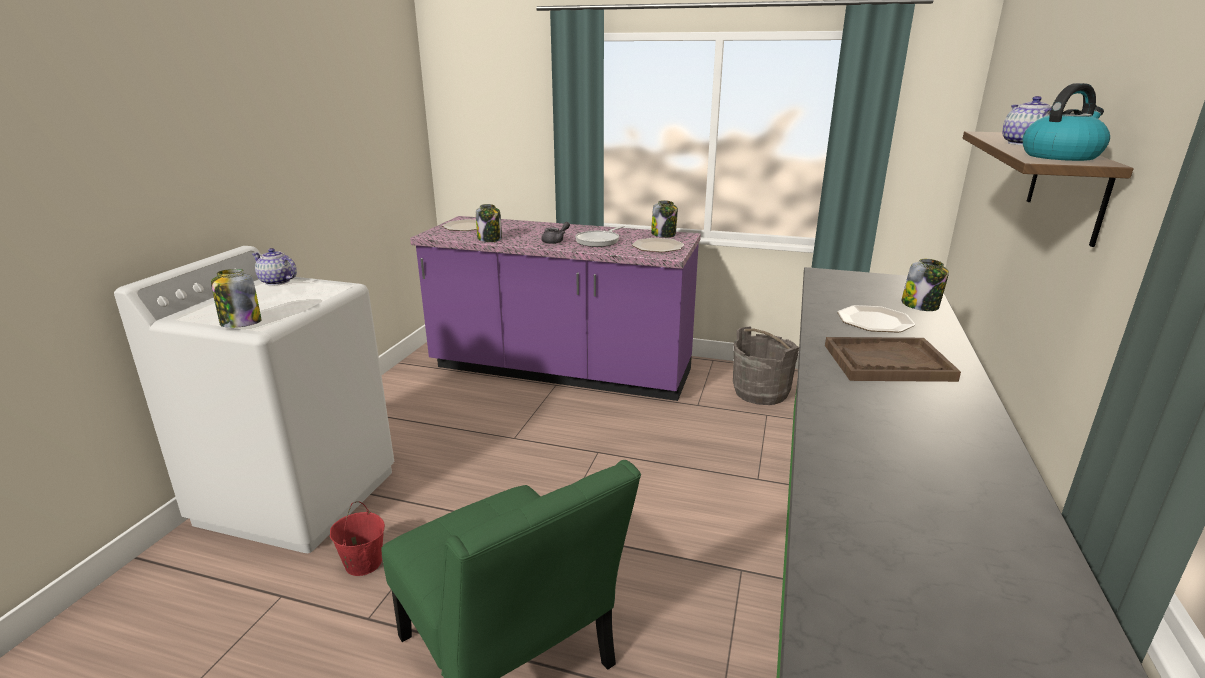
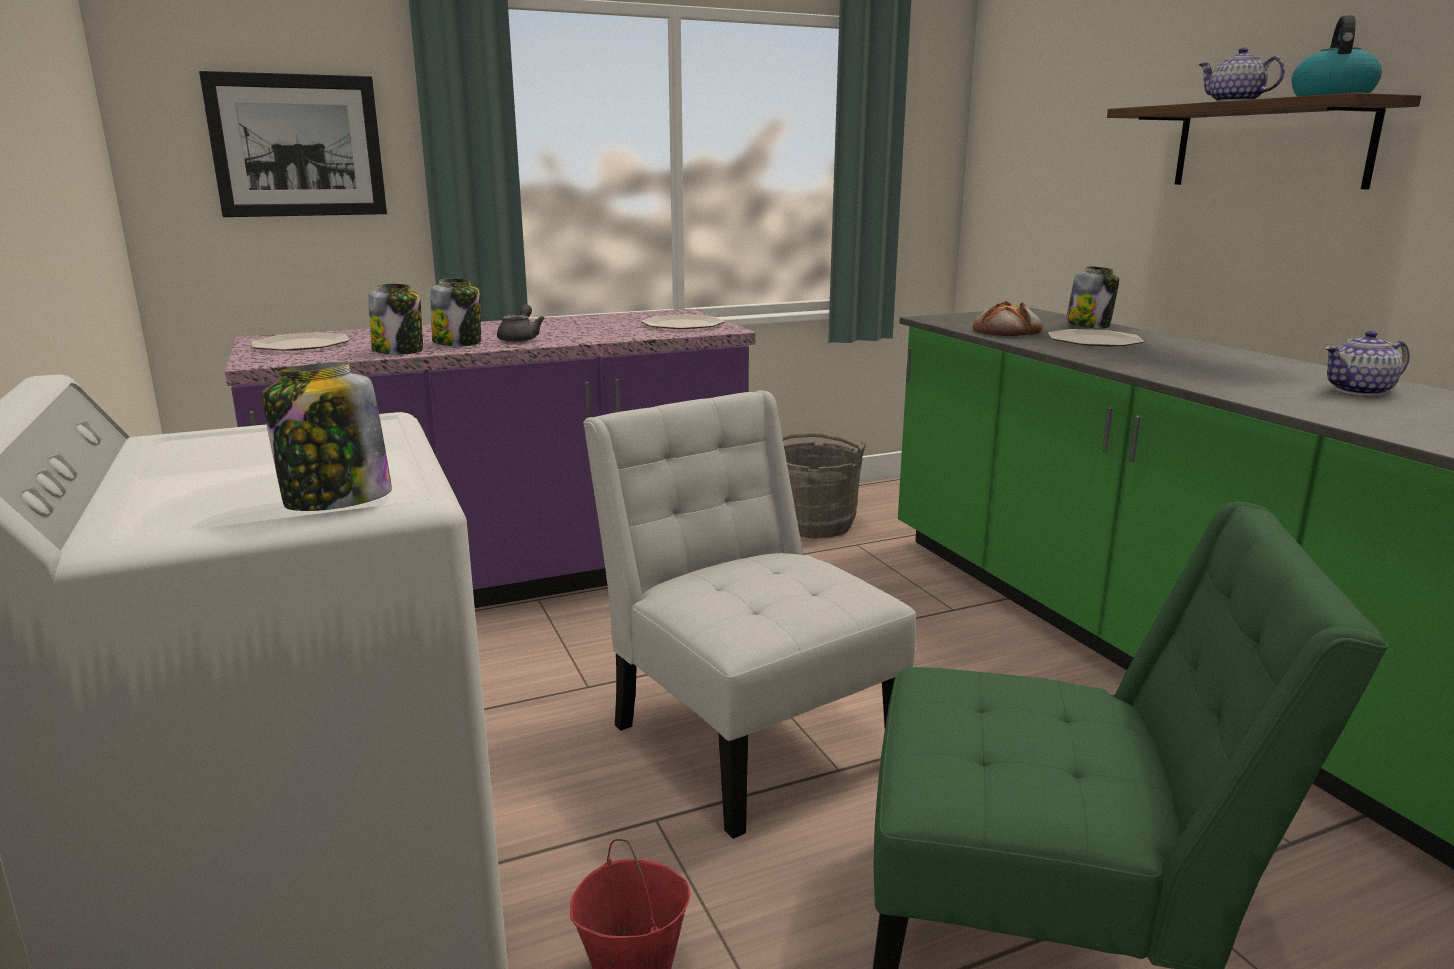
camera: 40 degrees left, 5 degrees down
(277, 282) = (195, 441): teapot -> teapot (1360, 391)
(501, 120) = (297, 146): none -> picture
(542, 493) = (746, 734): none -> white chair
(599, 241) = (586, 330): frying pan -> none
(664, 235) = (652, 314): jar -> jar (458, 343)
(838, 296) = (1007, 331): none -> bread
(887, 362) = (1201, 364): brown tray -> none

